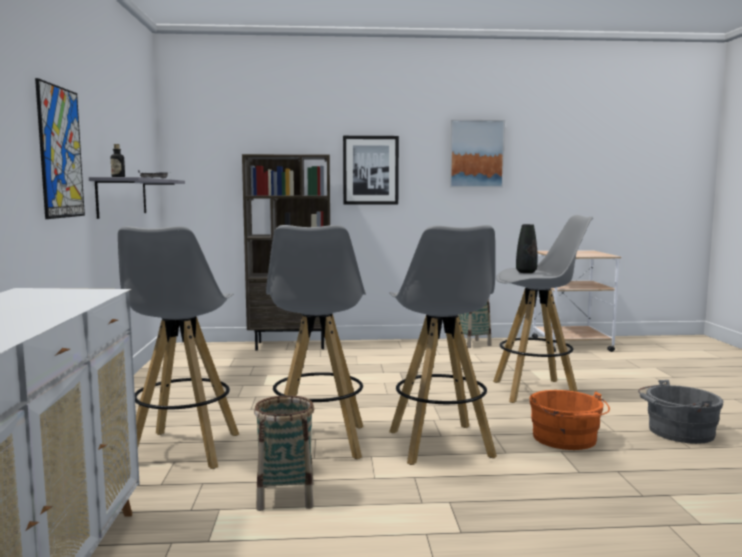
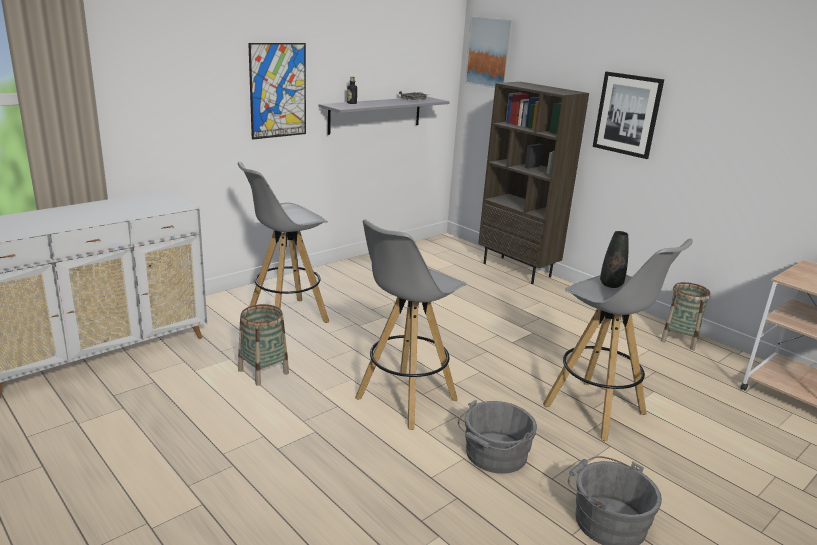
camera: 50 degrees right, 15 degrees up
(317, 442) = (349, 352): grey stool -> none
(476, 154) = (755, 116): picture -> picture (490, 52)
(566, 439) = (494, 455): orange bucket -> grey bucket

